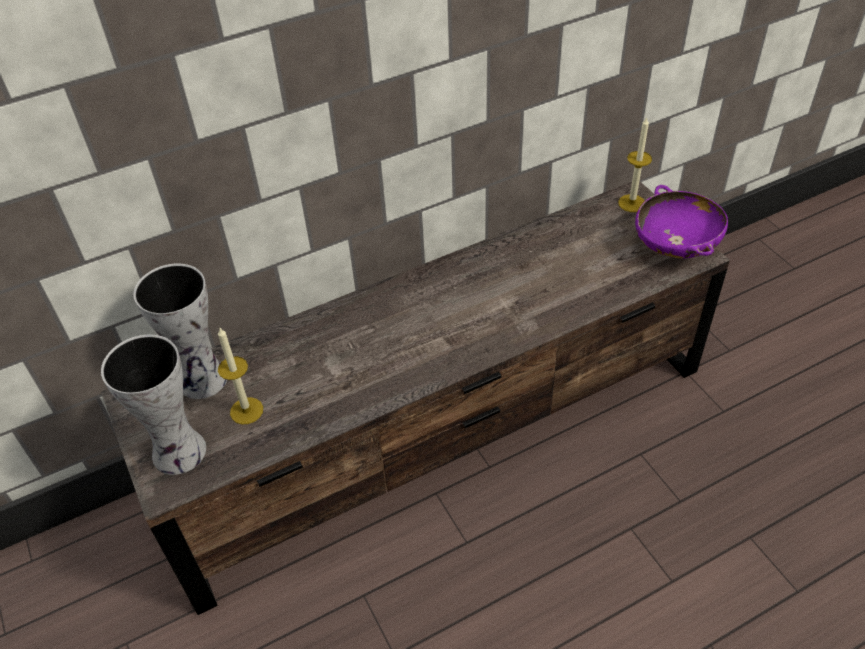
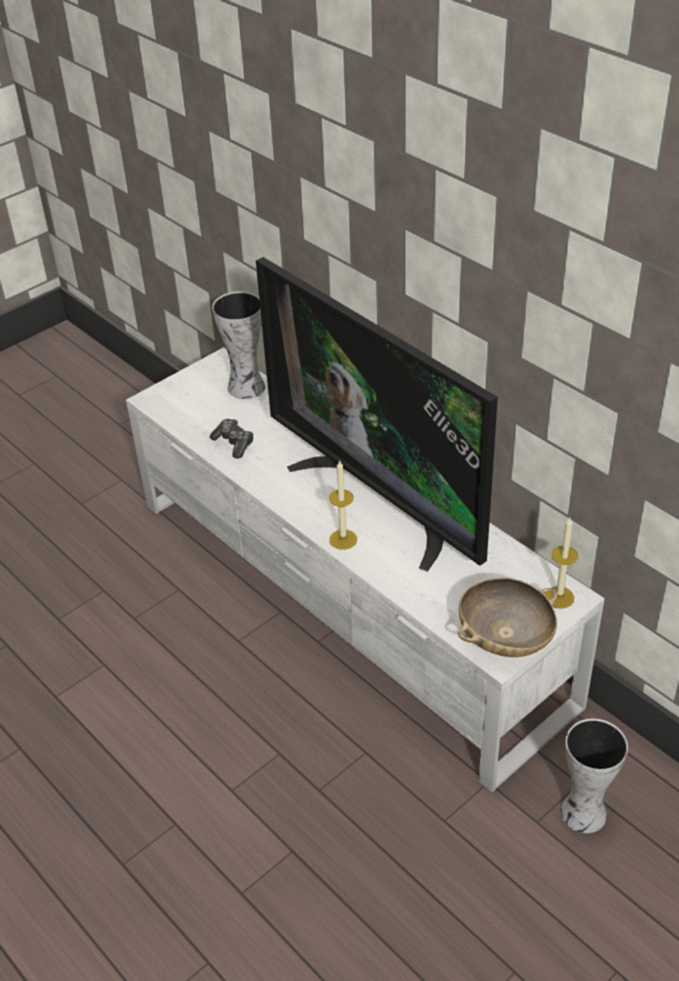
camera: 75 degrees right, 5 degrees down
(178, 454) = (179, 396): vase -> vase (581, 813)
(246, 411) = (222, 415): candle -> candle (343, 539)
(307, 406) = (234, 443): none -> game controller
(440, 430) = (347, 600): brown tv stand -> white tv stand
(462, 293) = (381, 500): none -> television
(676, 245) = (505, 638): purple bowl -> beige bowl

